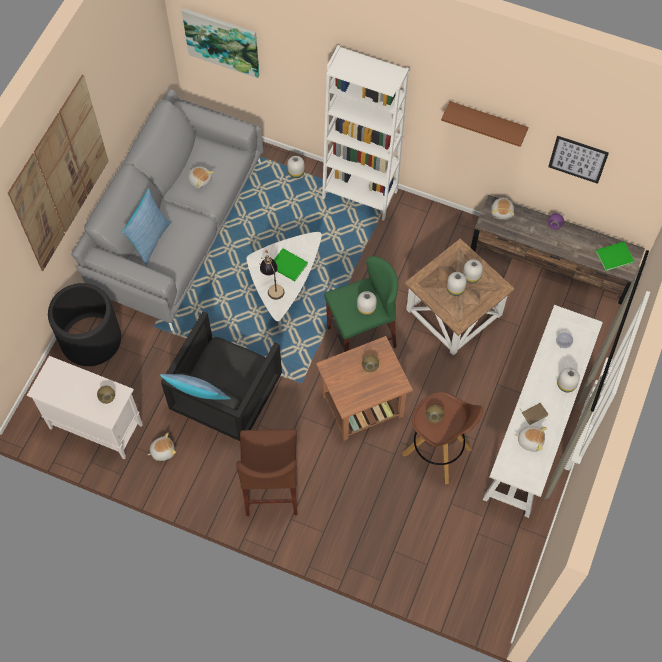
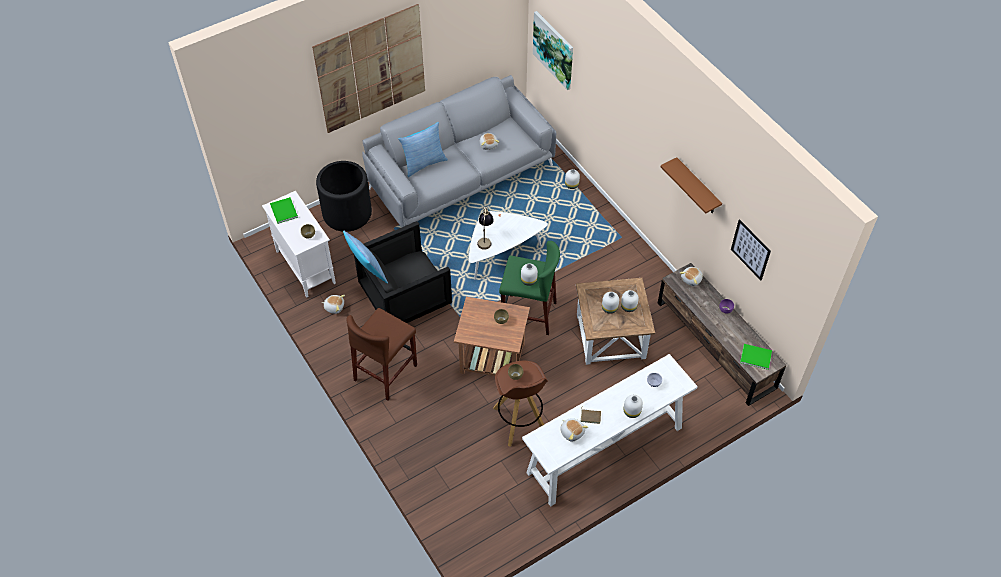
camera: 35 degrees right, 10 degrees down
(289, 266) = (507, 233): green book -> green book (283, 212)
(360, 194) = (606, 222): white bookcase -> none

